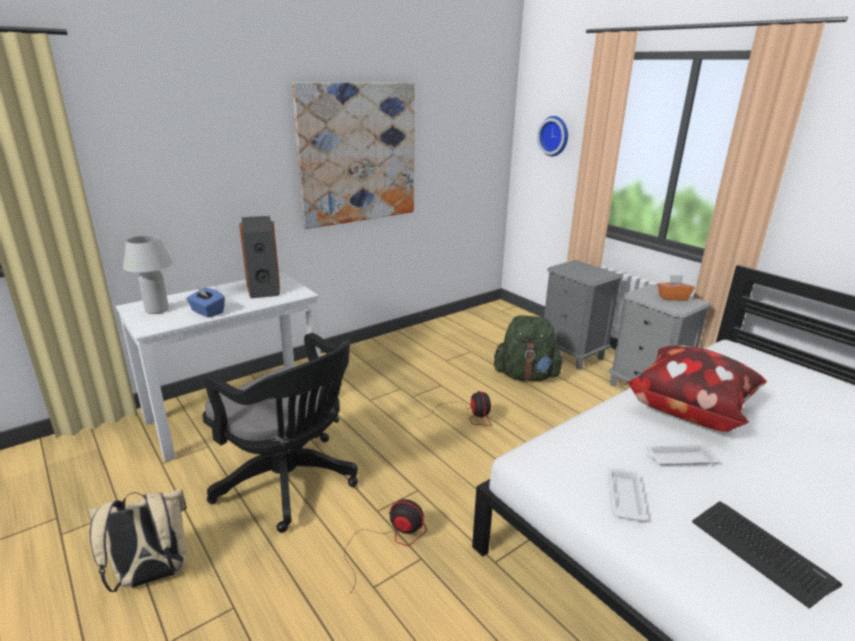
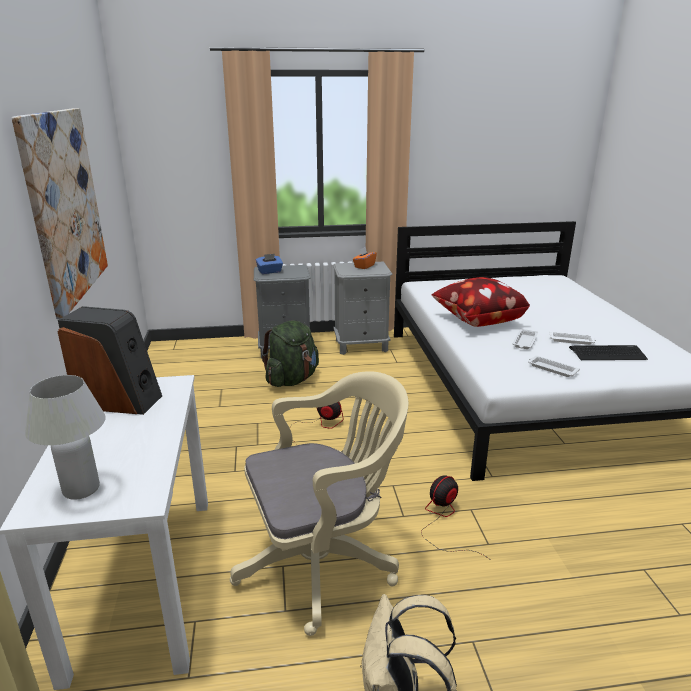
camera: 60 degrees left, 0 degrees up
(207, 312) = (146, 449): blue tissue box -> blue tissue box (270, 271)
(290, 483) = (324, 562): black office chair -> beige office chair
(555, 136) = (184, 154): wall clock -> none
(754, 504) = (572, 340): none -> white tray

